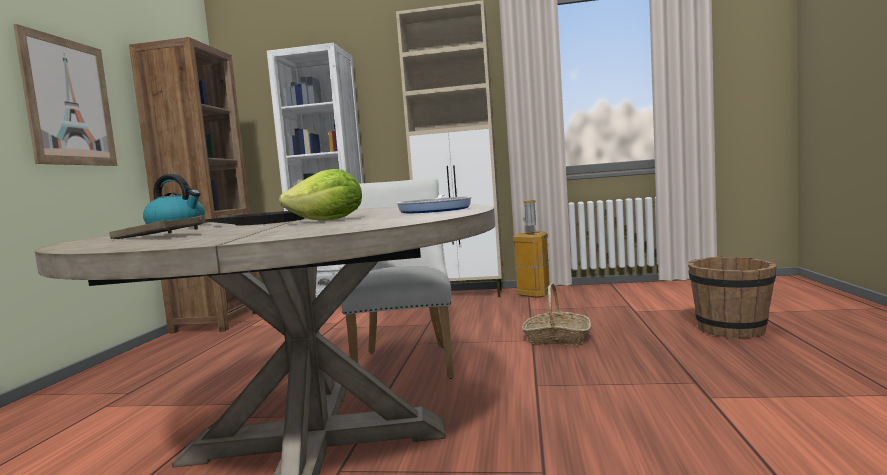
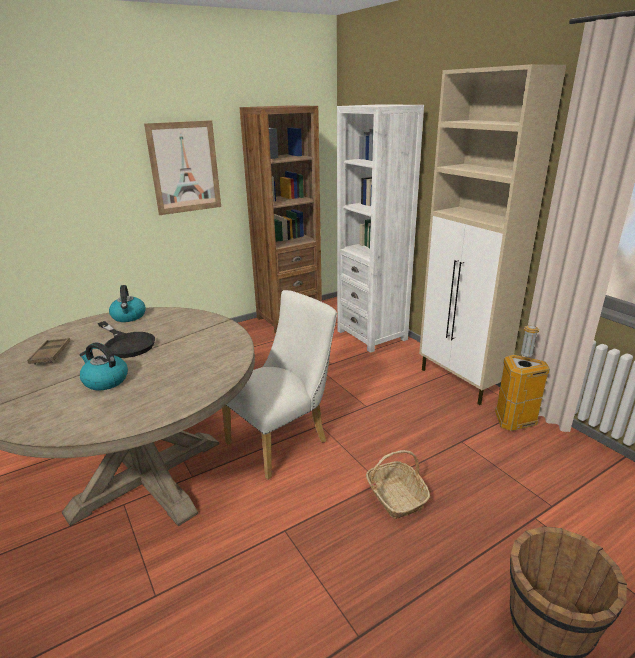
camera: 50 degrees right, 20 degrees up
(329, 220) = (105, 381): lettuce -> kettle
(436, 210) = (166, 397): frying pan -> none

